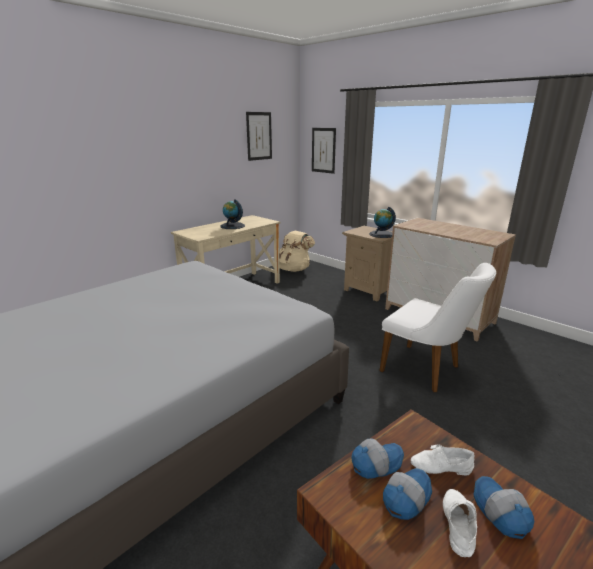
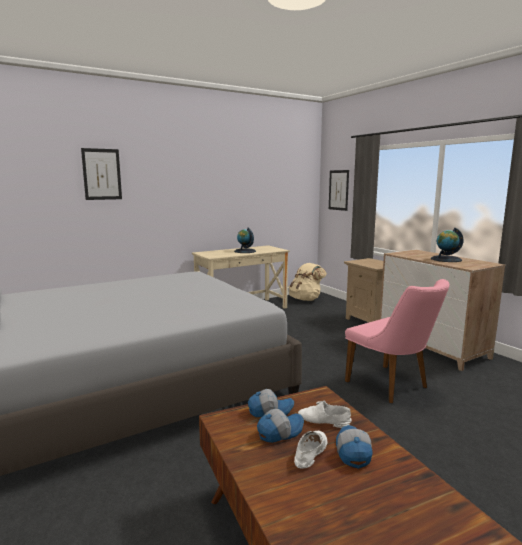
camera: 15 degrees right, 10 degrees down
(259, 136) = (279, 177): picture -> picture (102, 174)
(381, 234) = (380, 265): globe -> globe (446, 259)
(427, 370) = (392, 386): white chair -> pink chair

